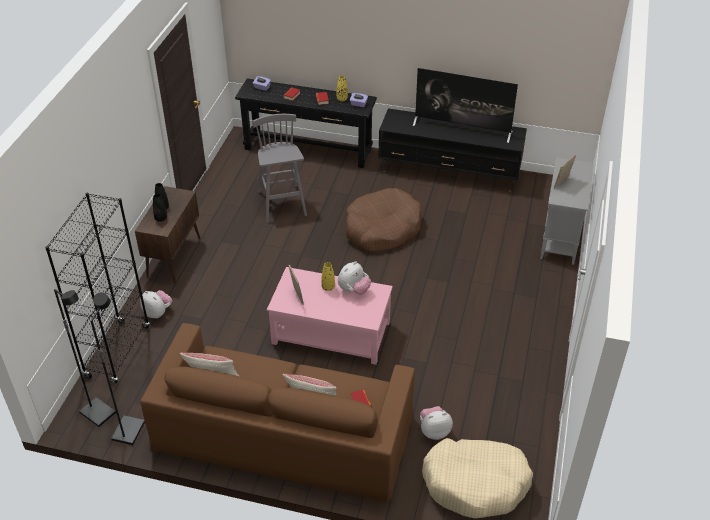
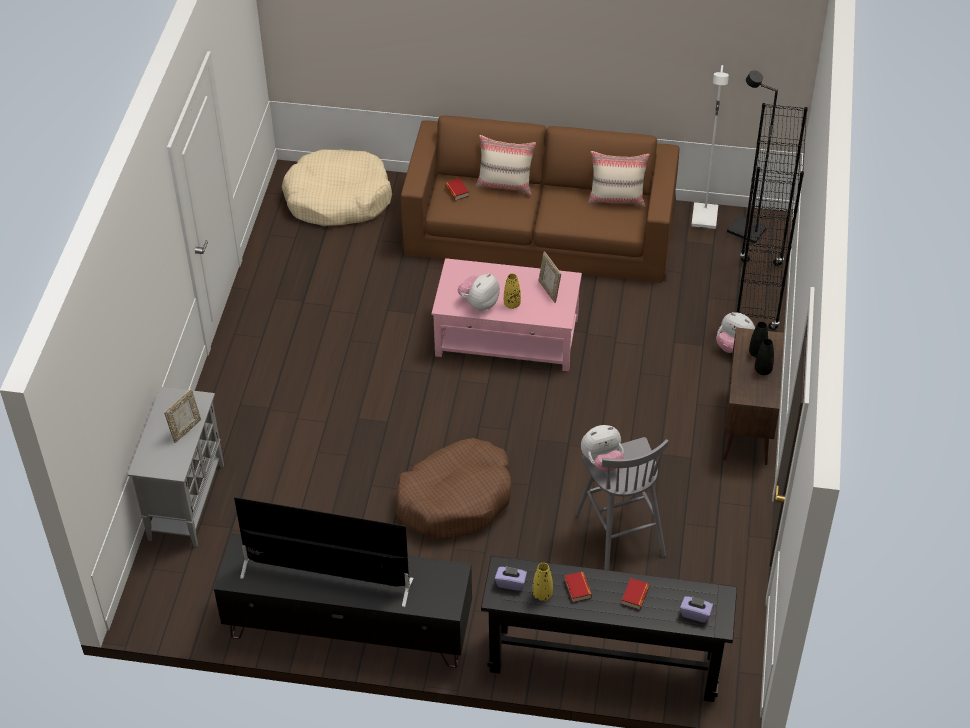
camera: 175 degrees right, 5 degrees up
(128, 431) = (705, 217): black floor lamp -> white floor lamp
(434, 431) = (379, 240): plush toy -> plush toy (602, 461)

